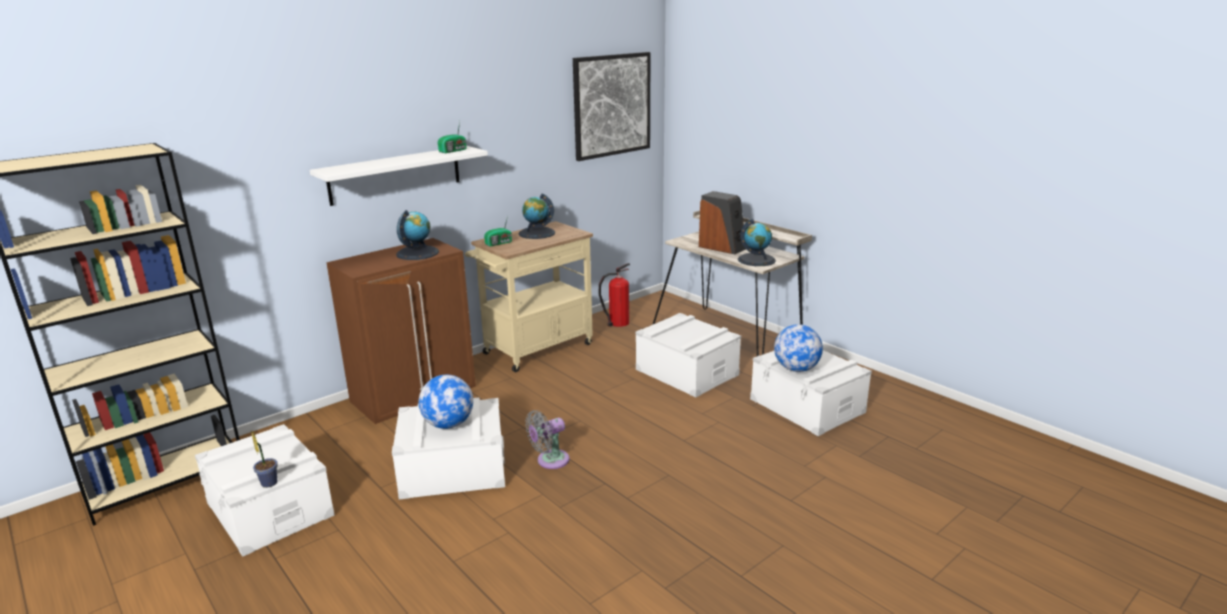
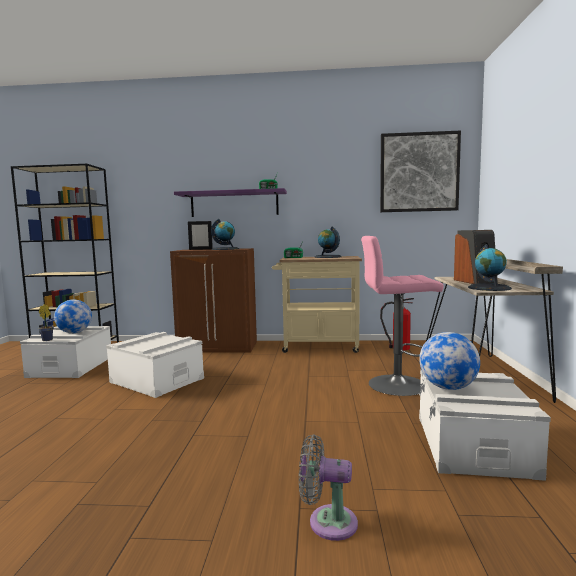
camera: 45 degrees right, 15 degrees down
(369, 259) = (201, 249): none -> picture frame
(395, 175) = (234, 204): white shelf -> purple shelf
(448, 424) = (152, 343): globe -> globe (74, 332)
(549, 461) = (203, 396): grey fan -> grey fan (327, 522)
(686, 372) = (396, 385): white storage box -> pink stool

